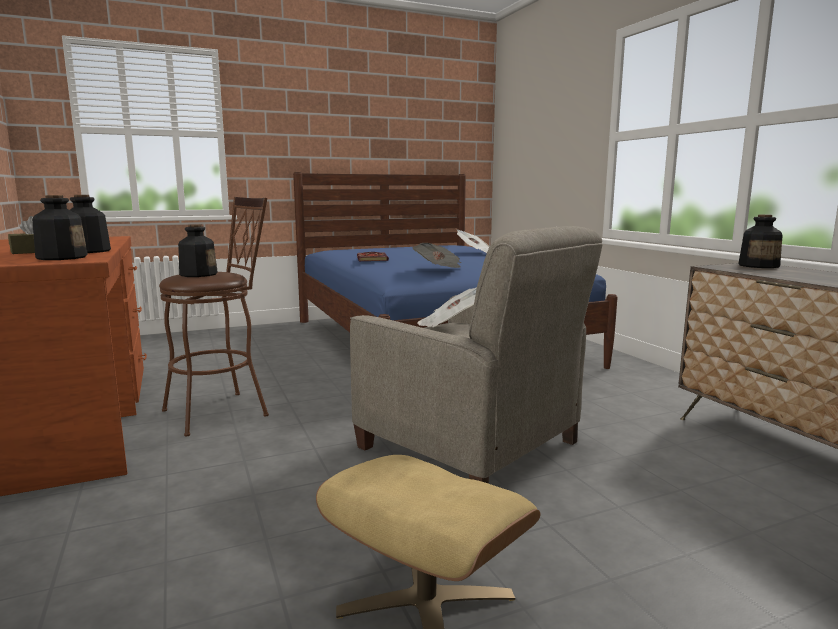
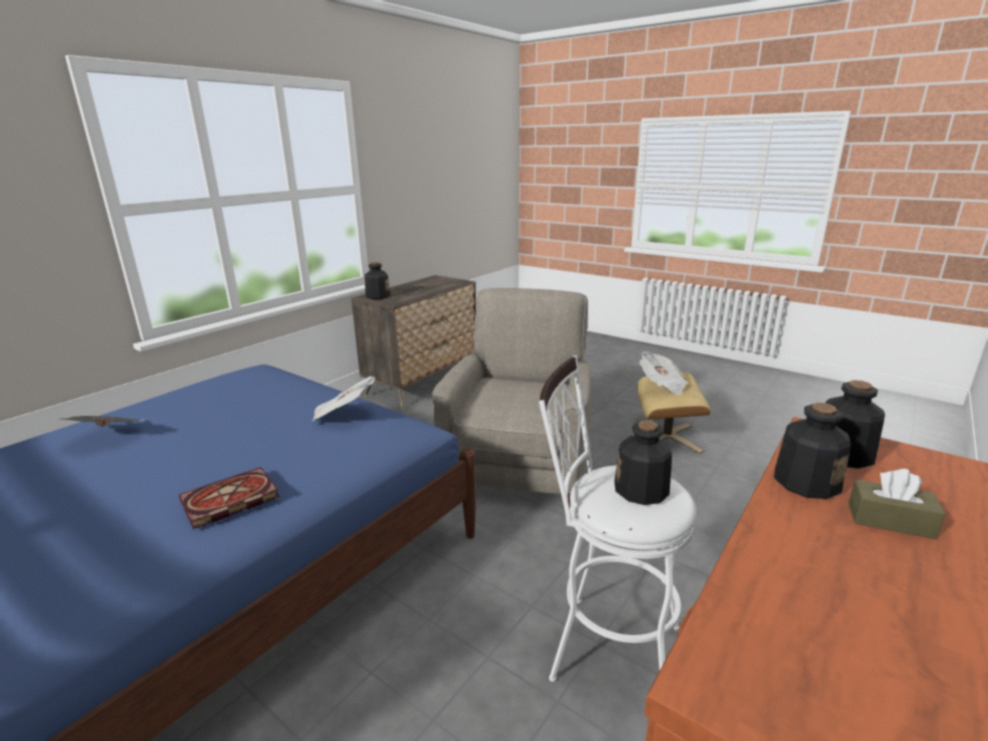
camera: 120 degrees left, 10 degrees up
(224, 411) = (603, 647): brown stool -> white stool
(450, 325) = (491, 403): newspaper -> newspaper (662, 385)

